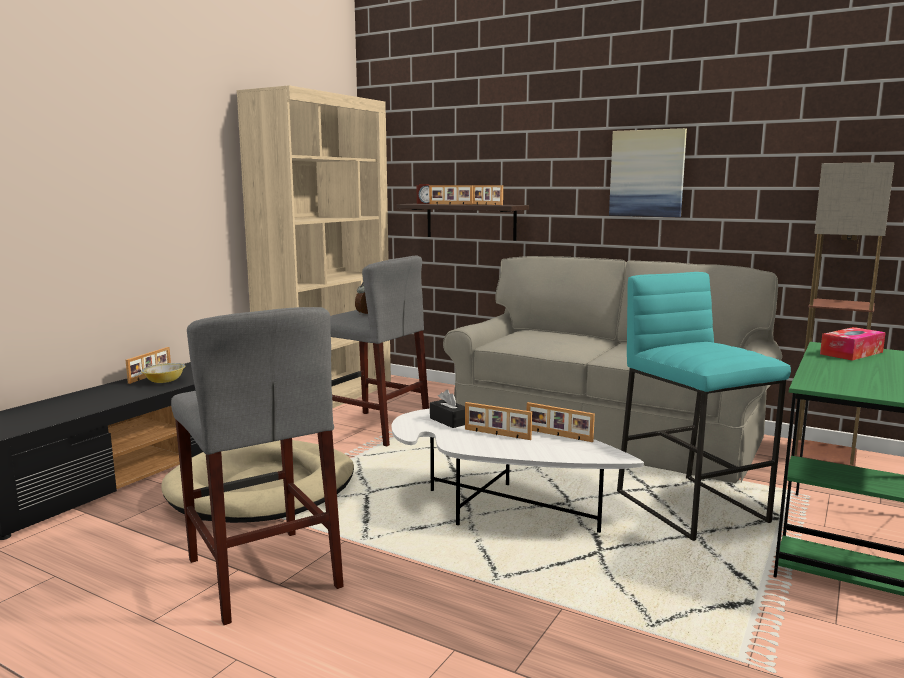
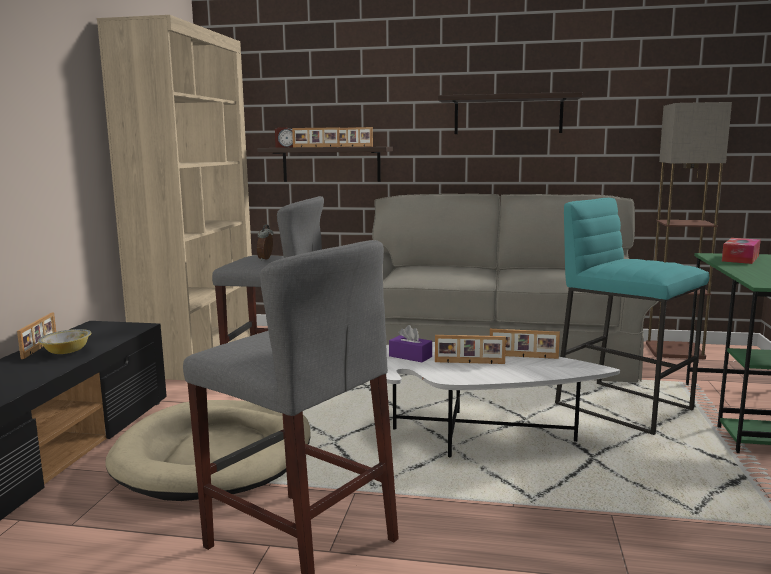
camera: 20 degrees left, 0 degrees up
(449, 421) = (410, 356): black tissue box -> purple tissue box
(647, 173) = (508, 115): picture -> shelf

